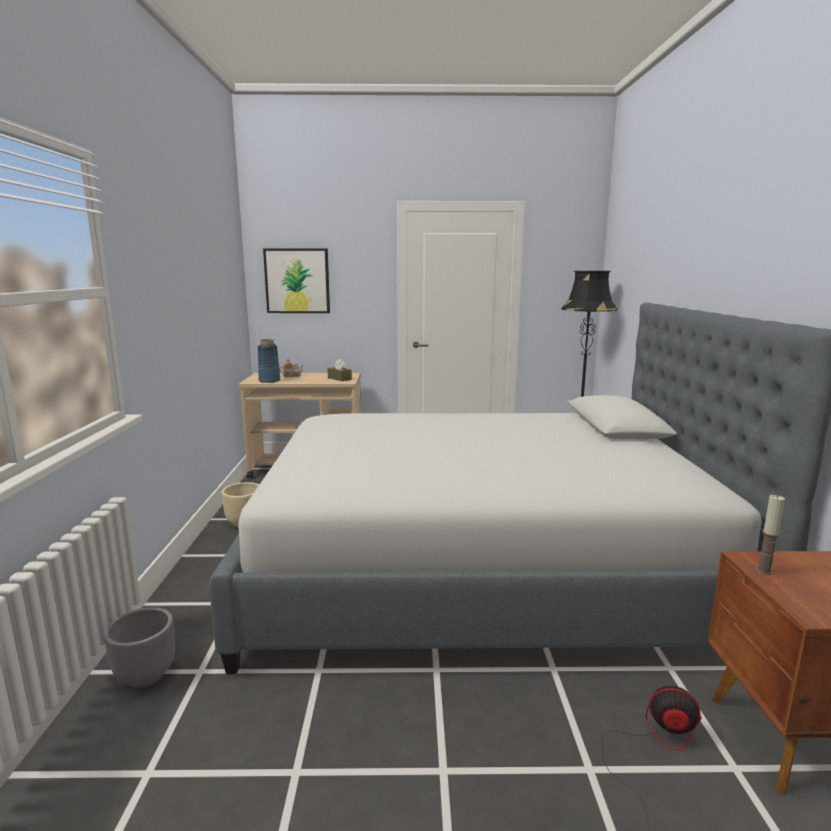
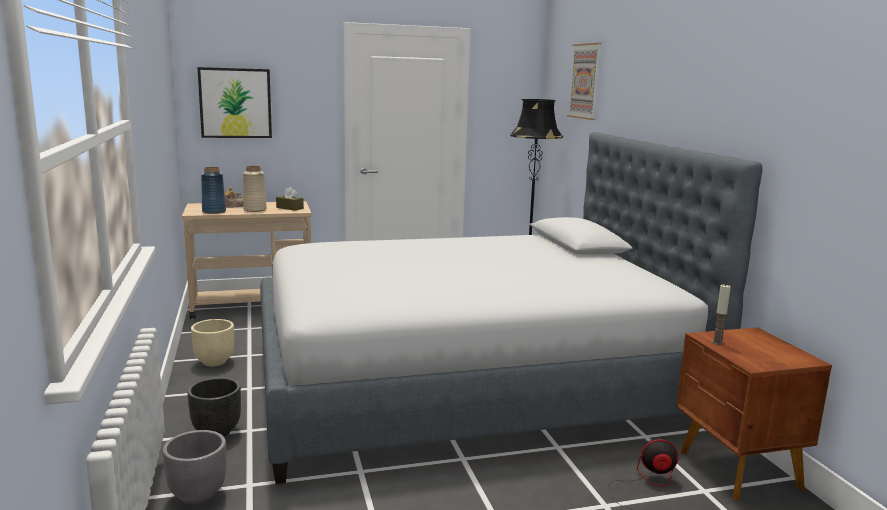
camera: 15 degrees left, 0 degrees up
(205, 601) = (216, 431): none -> black planter
(307, 379) = (255, 209): none -> beige vase
(640, 248) = (584, 81): none -> picture

